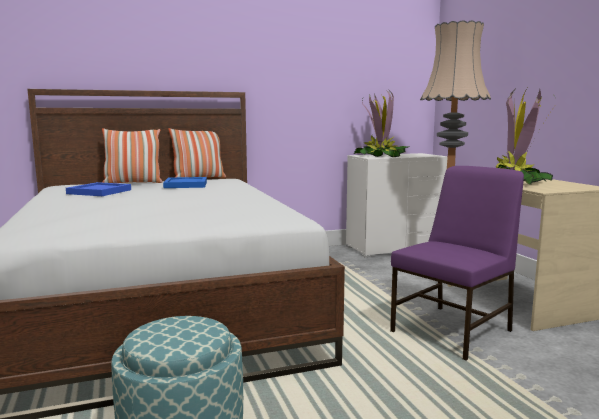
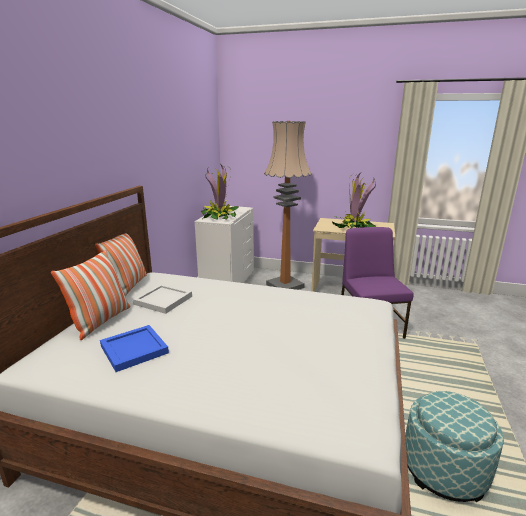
camera: 55 degrees left, 10 degrees up
(185, 185) = (163, 300): blue tray -> white tray

